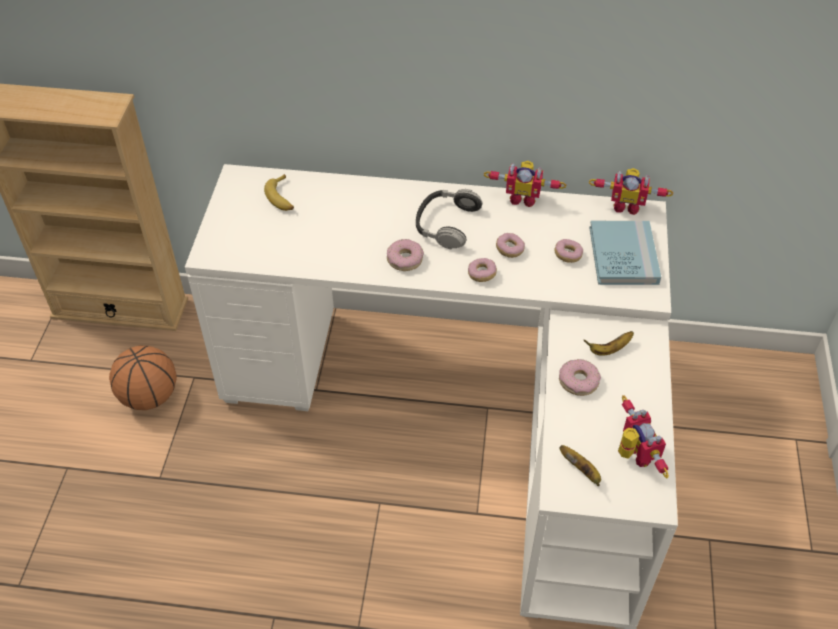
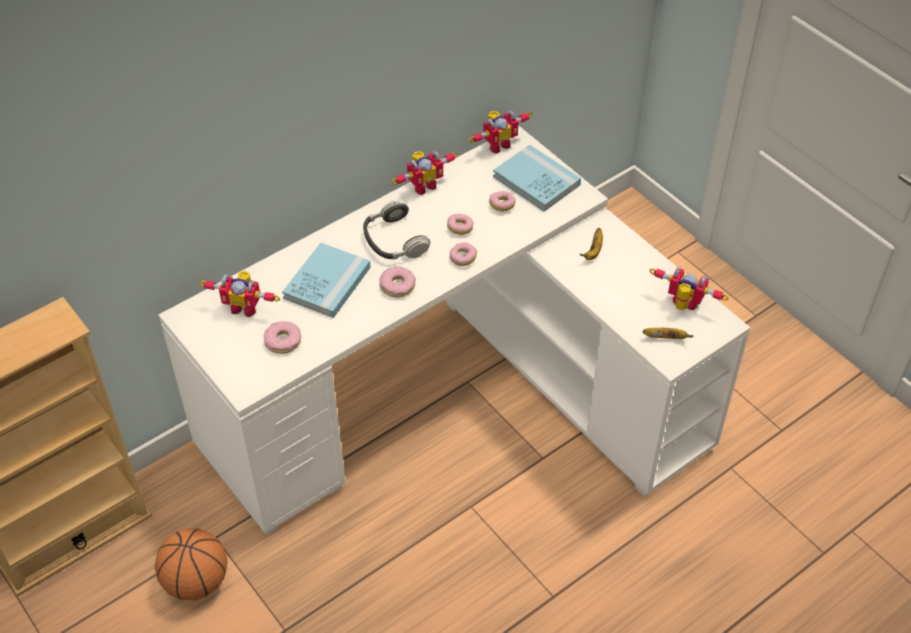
camera: 45 degrees left, 0 degrees up
(282, 198) = (245, 307): banana -> toy robot
(358, 221) = (327, 282): none -> blue book
(578, 381) = (599, 285): donut -> donut (283, 341)

